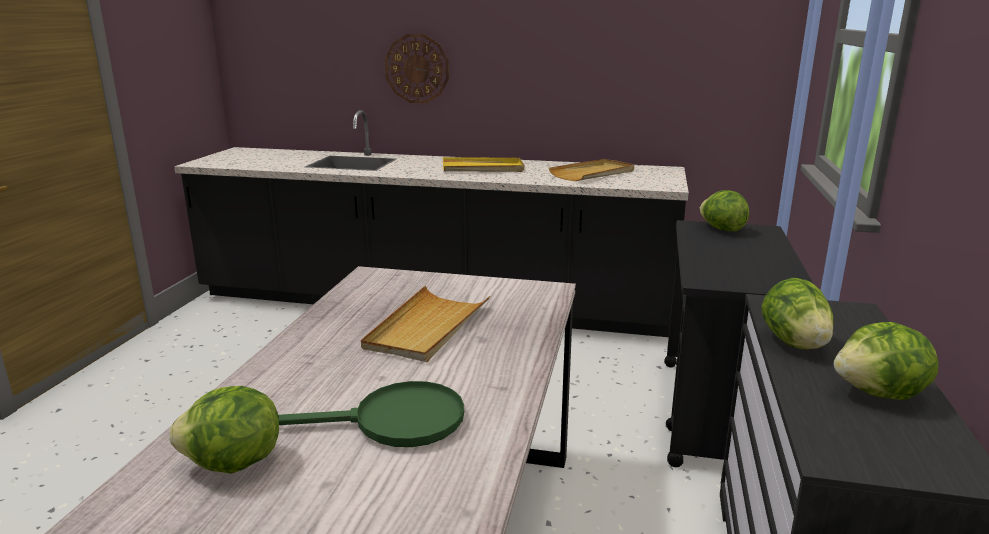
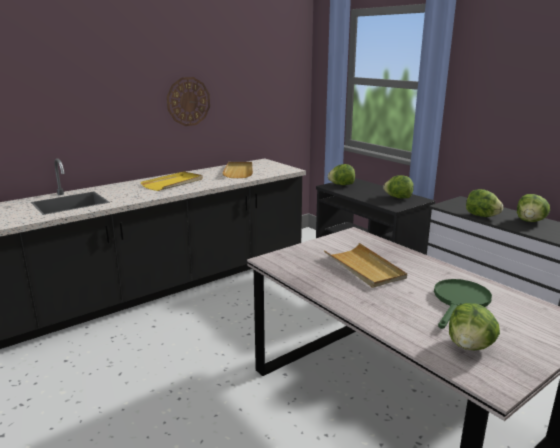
camera: 50 degrees left, 0 degrees up
(417, 69) = (91, 118): wall clock -> wall clock (188, 101)
(758, 272) = (398, 197): none -> lettuce

